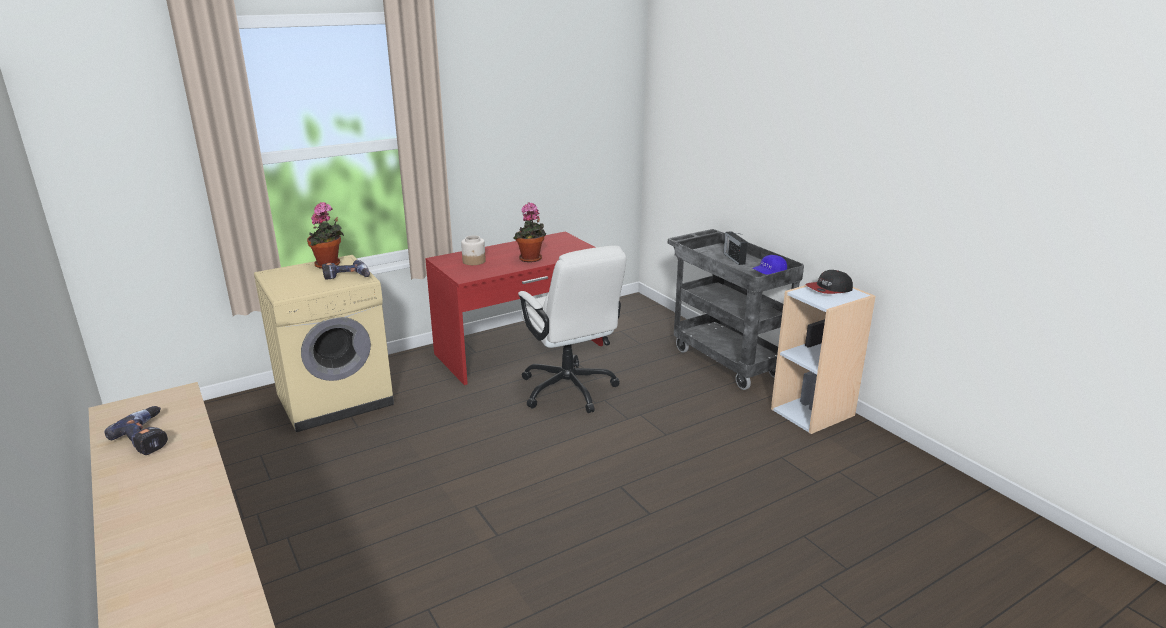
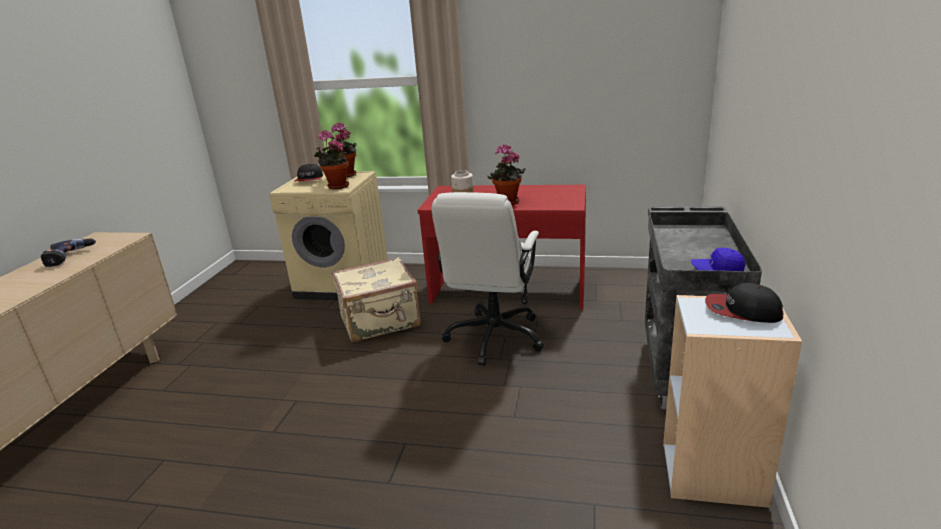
camera: 45 degrees right, 0 degrees up
(289, 278) = (309, 179): none -> cap
(347, 278) = (336, 186): power drill -> potted plant
(442, 416) = (380, 322): none -> beige suitcase
(734, 258) = (706, 245): radio -> none

